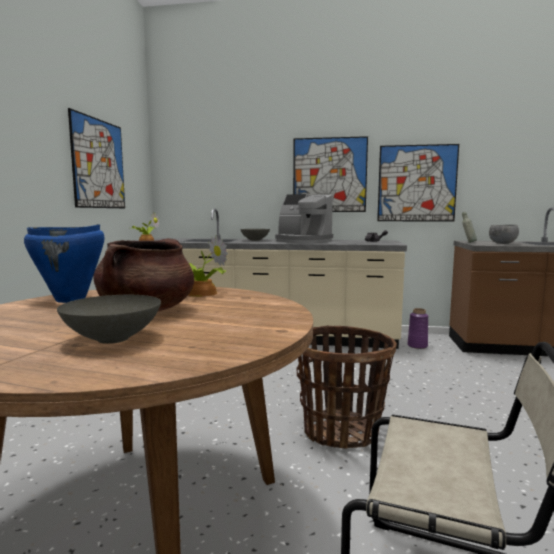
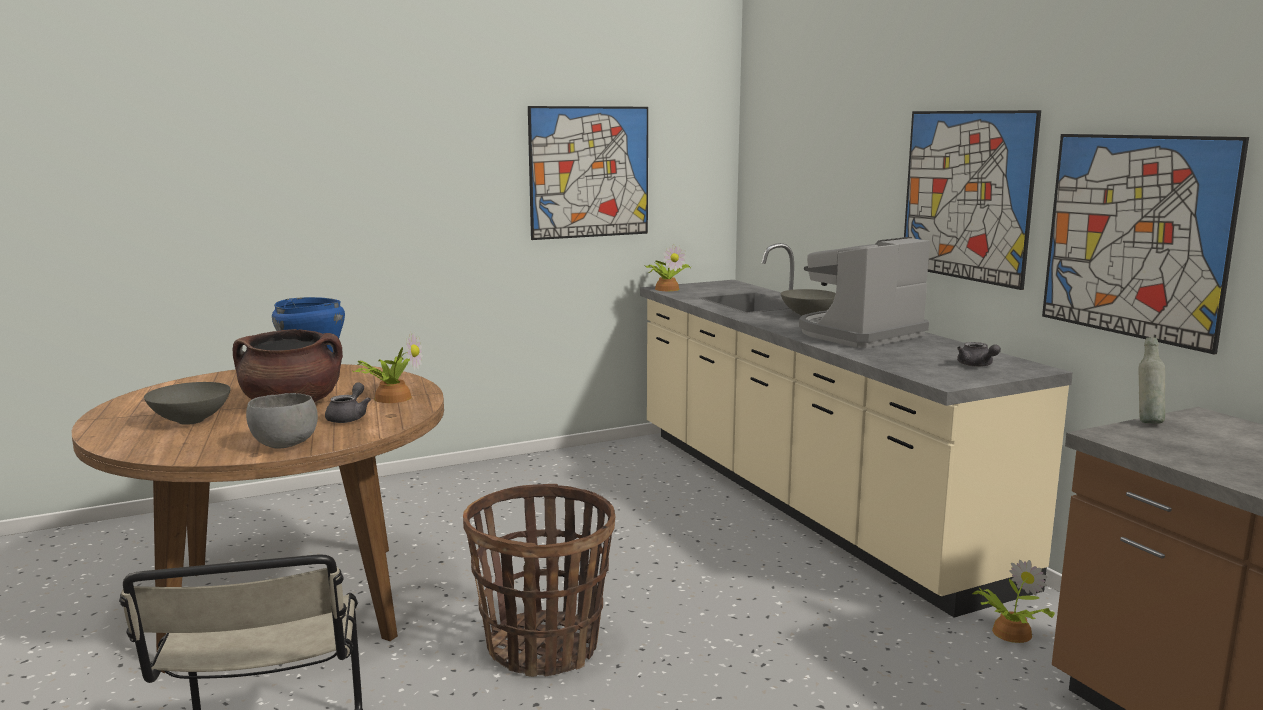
camera: 55 degrees right, 5 degrees up
(228, 304) = (349, 417): none -> grey teapot
(302, 241) = (859, 334): coffee machine -> coffee machine turned 60 degrees clockwise
(417, 346) = (1009, 633): purple vase -> potted plant
(502, 243) = (1201, 449): grey bowl -> grey bowl (283, 445)

